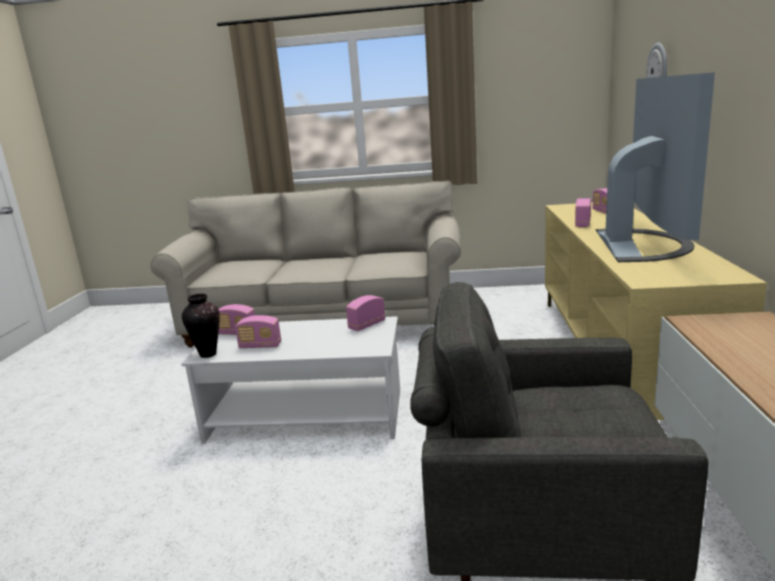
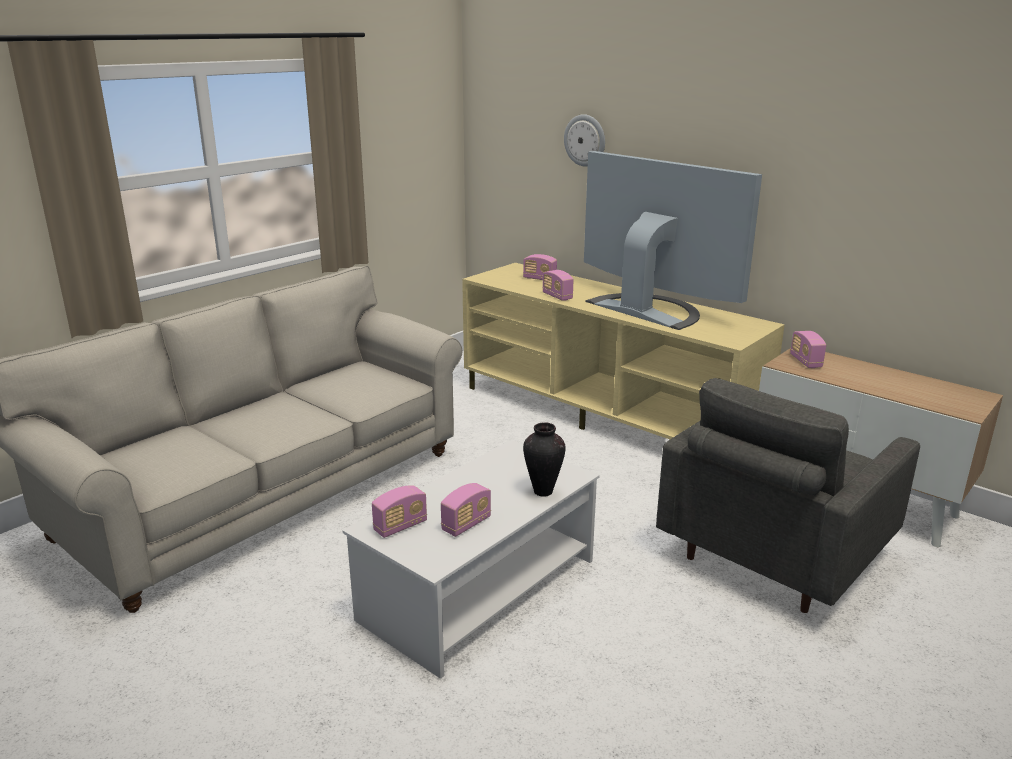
camera: 55 degrees left, 5 degrees up
(207, 354) = (435, 560): vase -> vase (542, 491)
(367, 325) = (509, 459): radio -> radio (805, 362)

